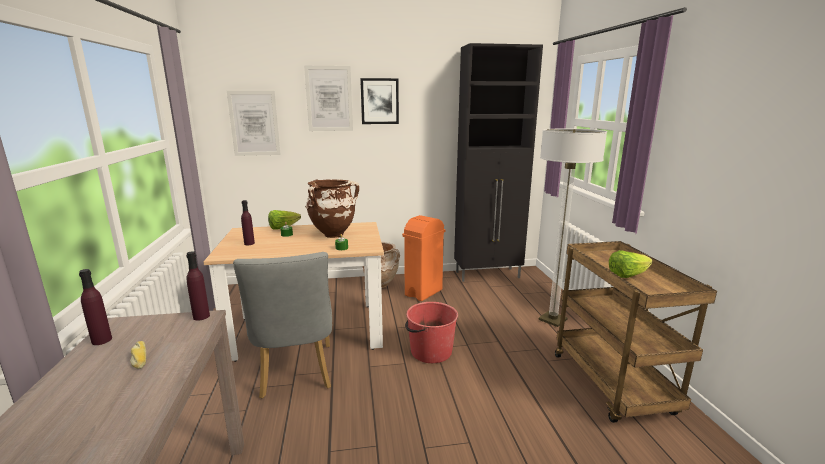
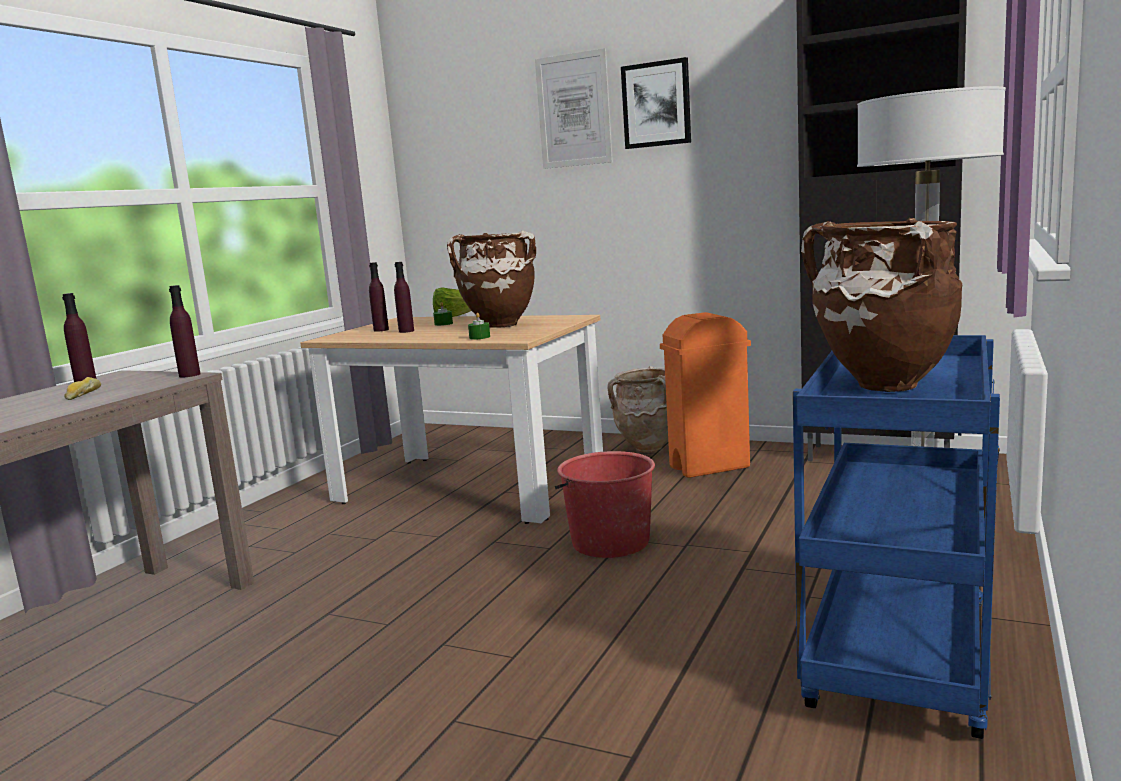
camera: 35 degrees right, 5 degrees down
(254, 123) = (468, 163): picture -> none
(273, 244) = (406, 331): none -> purple bottle
(296, 374) = (391, 531): grey chair -> none
(613, 385) = (902, 661): brown cart -> blue cart
(627, 275) = (883, 386): lettuce -> brown vase

